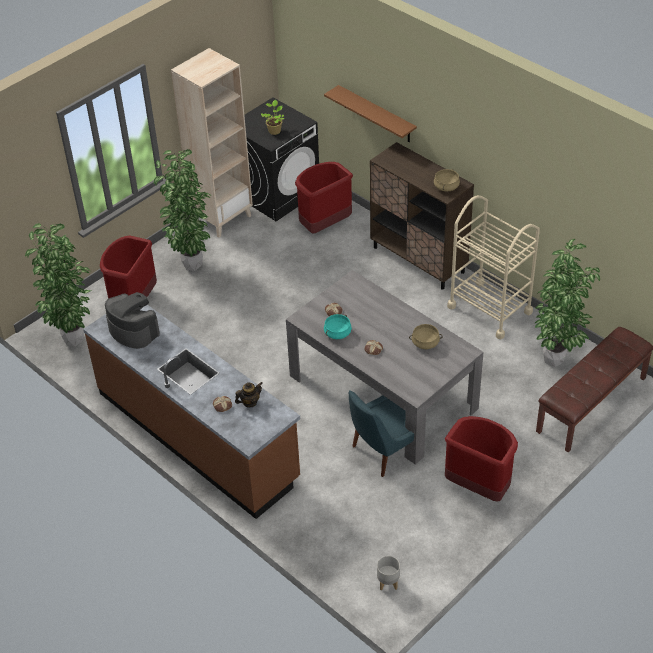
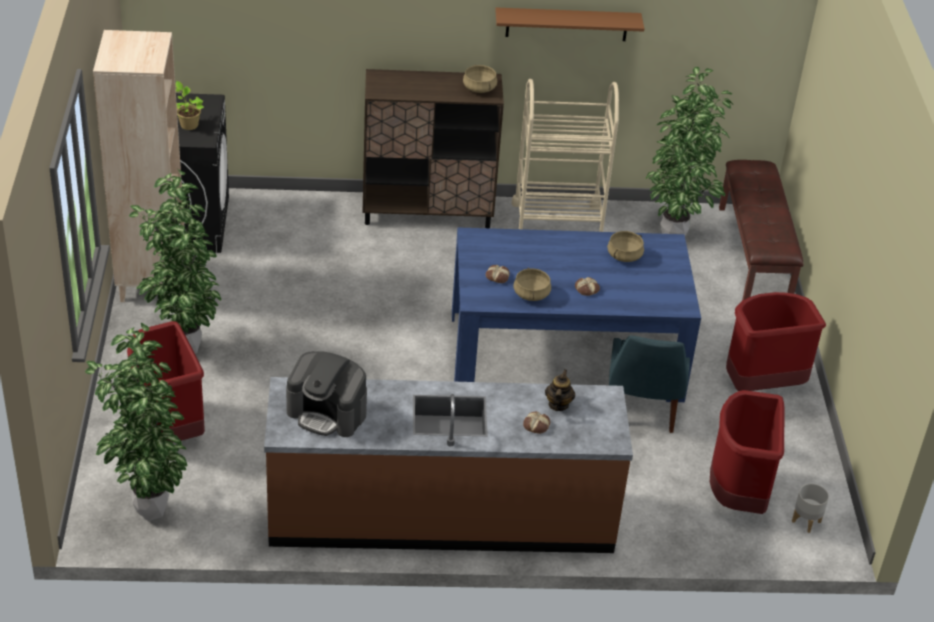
camera: 50 degrees left, 5 degrees down
(133, 330) = (327, 412): coffee machine -> coffee machine turned 150 degrees counterclockwise
(323, 225) = (280, 229): red trash can -> red trash can (738, 495)
(337, 333) = (531, 294): turquoise cooking pot -> beige cooking pot
(376, 114) = (325, 45): brown shelf -> brown shelf (567, 24)
(383, 392) = (565, 355): grey dining table -> blue dining table

